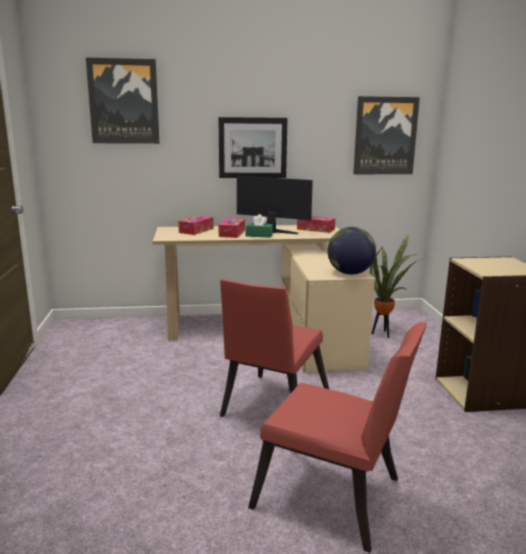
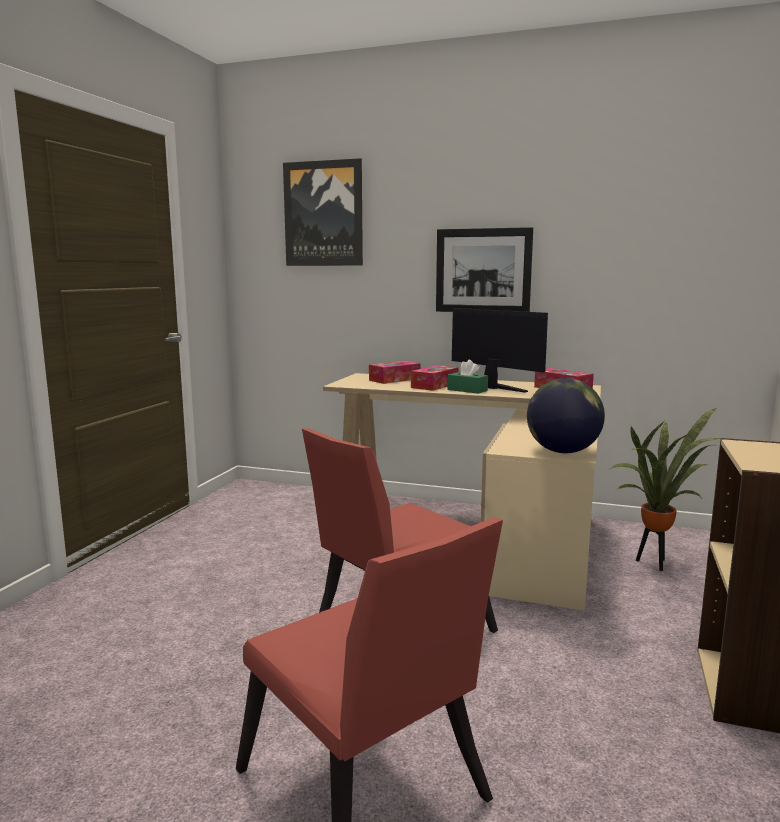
camera: 25 degrees right, 5 degrees down
(385, 136) = (692, 251): picture -> none

